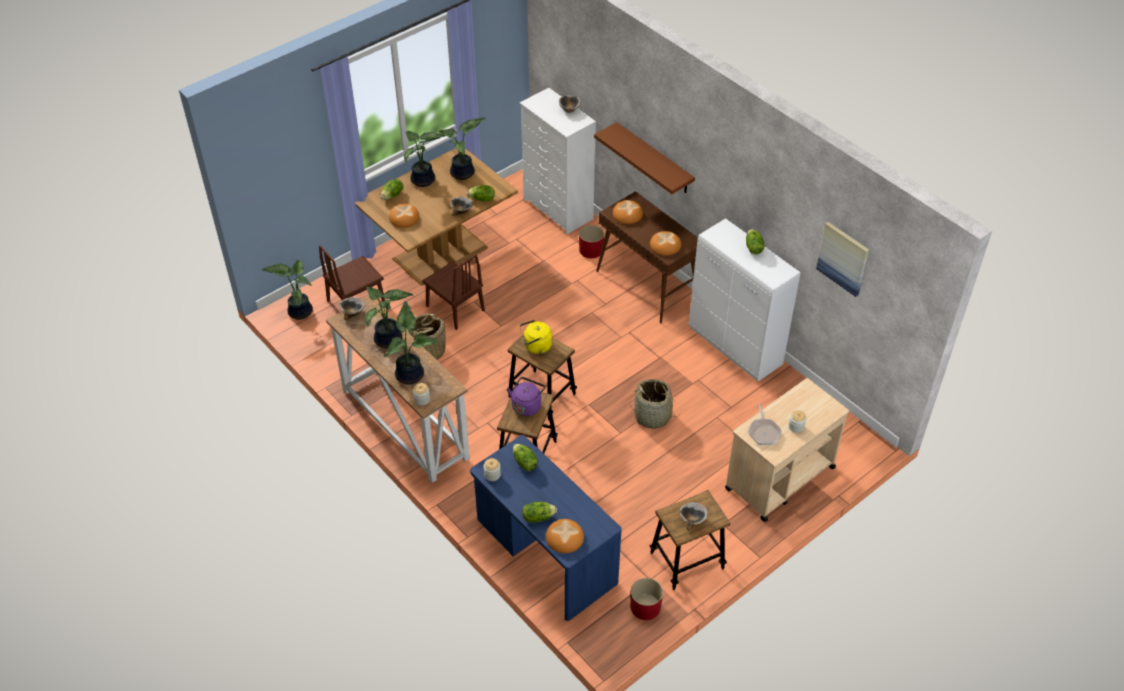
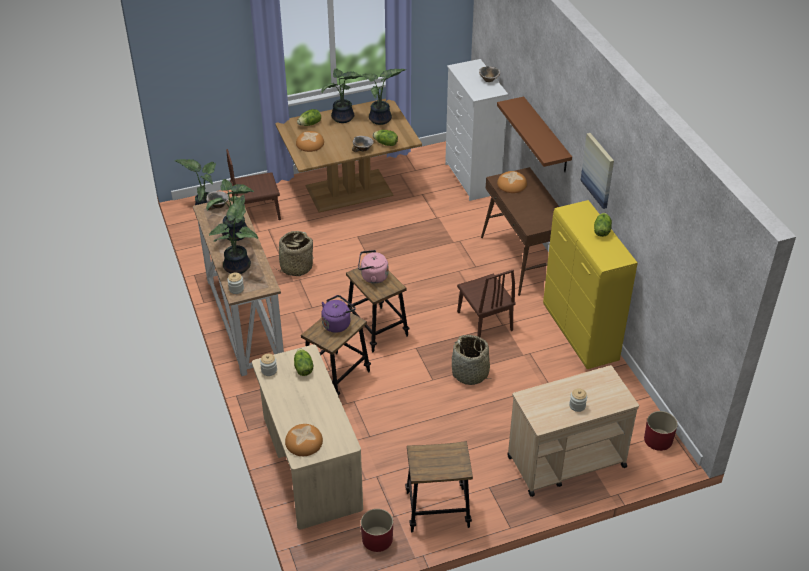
camera: 20 degrees right, 5 degrees down
(455, 308) = (338, 238): brown chair -> brown chair (484, 321)
(536, 346) = (372, 277): yellow kettle -> pink kettle
(538, 517) = (290, 417): lettuce -> none
(544, 553) = (309, 464): blue desk -> beige desk
(591, 250) = (485, 218): red planter -> red planter (658, 439)
(665, 245) = (533, 218): bread -> none
(692, 519) = (438, 463): bowl -> none
(735, 347) = (580, 334): white cabinet -> yellow cabinet
(764, 432) = (542, 402): frying pan -> none
(843, 258) = (671, 252): picture -> picture (598, 170)

